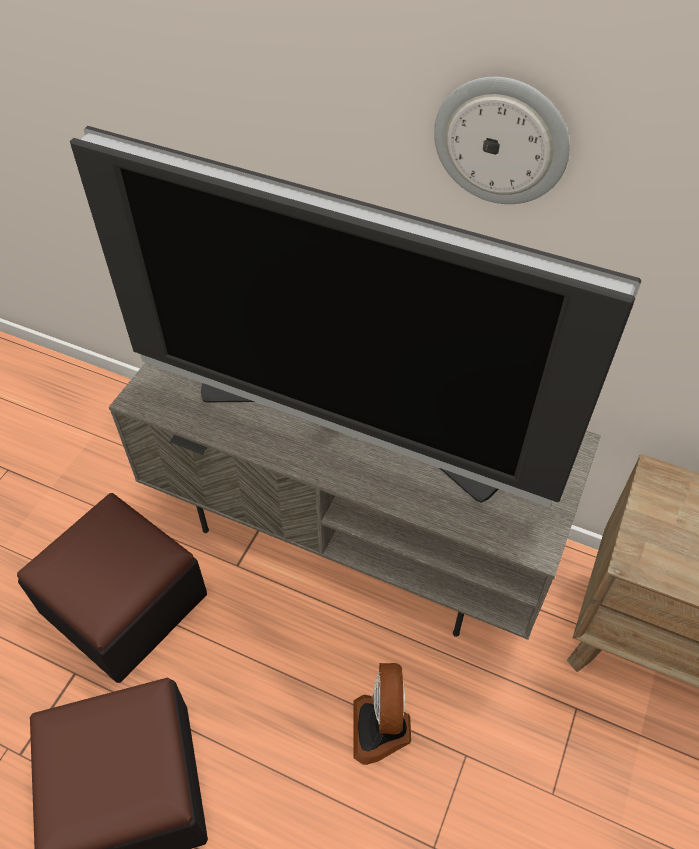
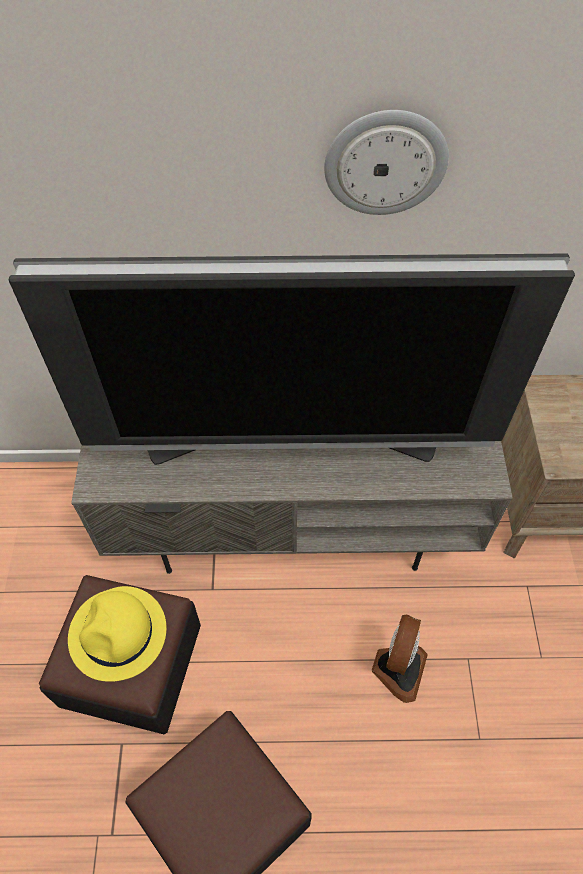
camera: 25 degrees left, 5 degrees up
(107, 558) = (118, 634): none -> yellow hat
(382, 729) = (397, 668): fan -> fan turned 135 degrees counterclockwise

